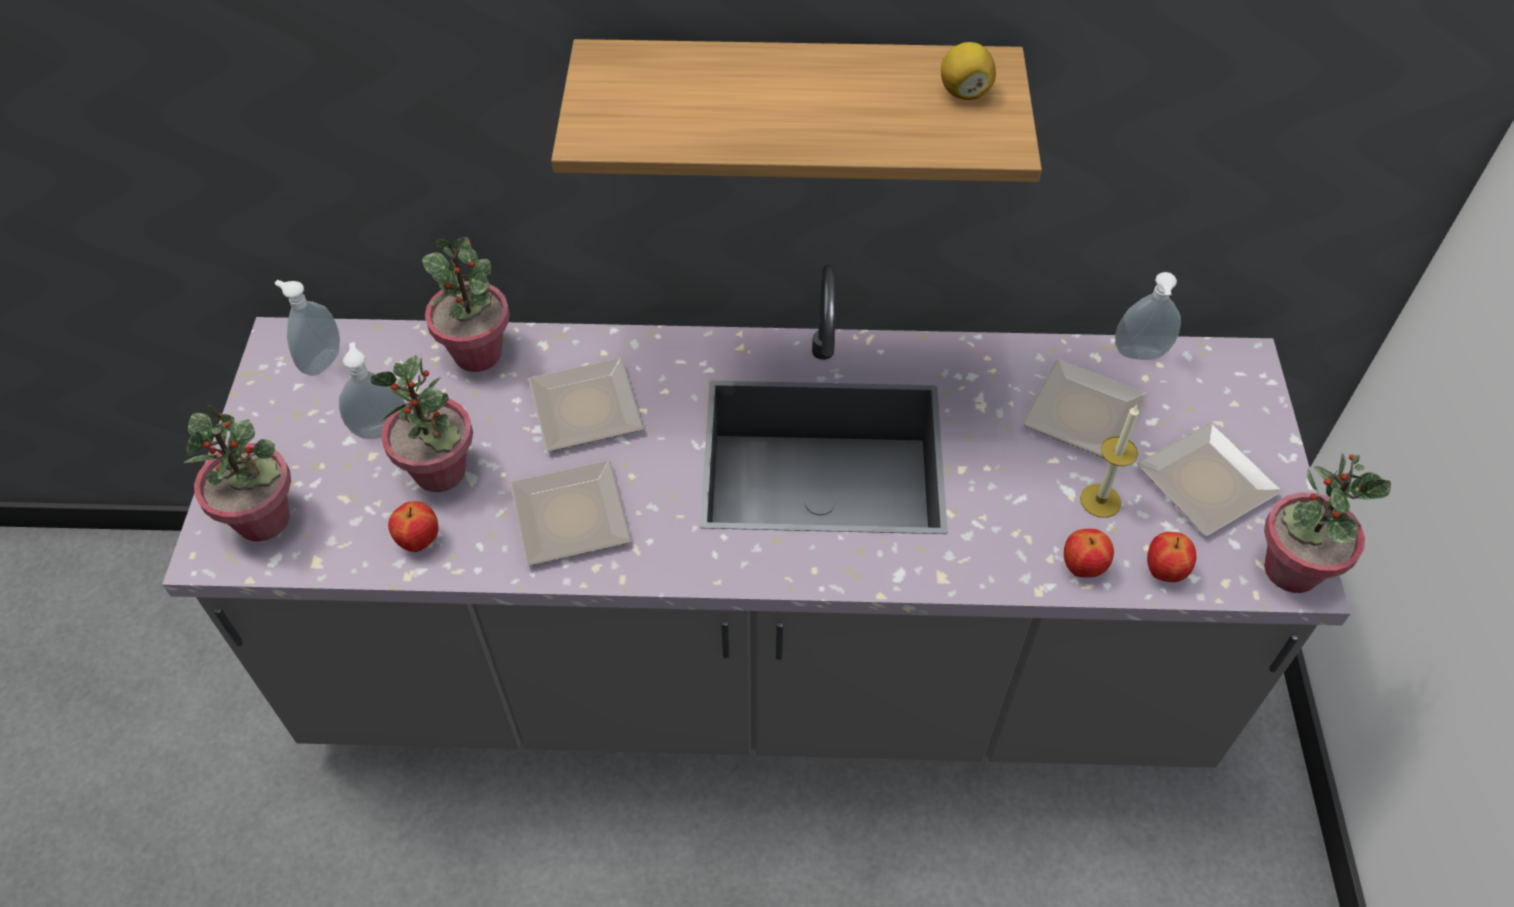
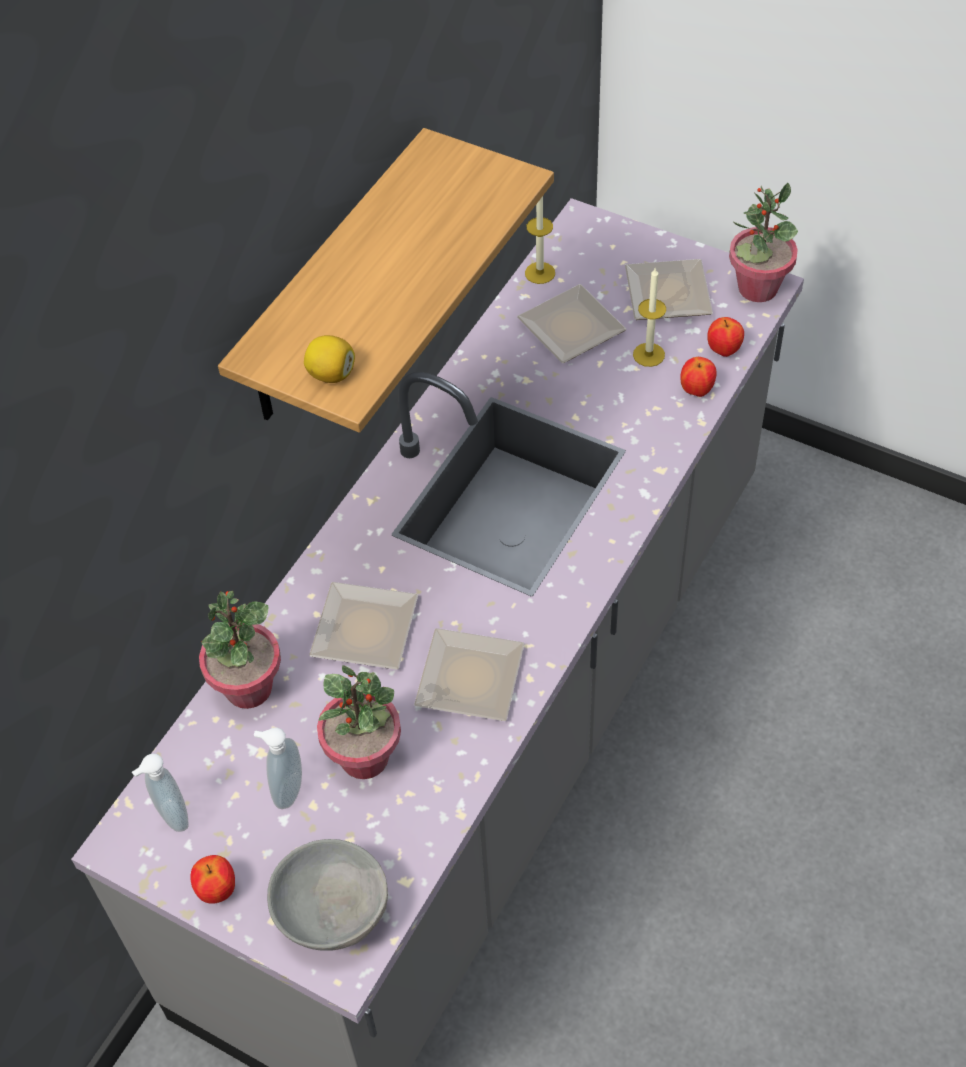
camera: 60 degrees left, 0 degrees up
(264, 519) = (332, 912): potted plant -> grey bowl
(419, 541) = (430, 795): apple -> apple (217, 890)
(964, 91) = (450, 175): lemon -> lemon (331, 374)
(1139, 356) = (540, 273): soap dispenser -> candle

